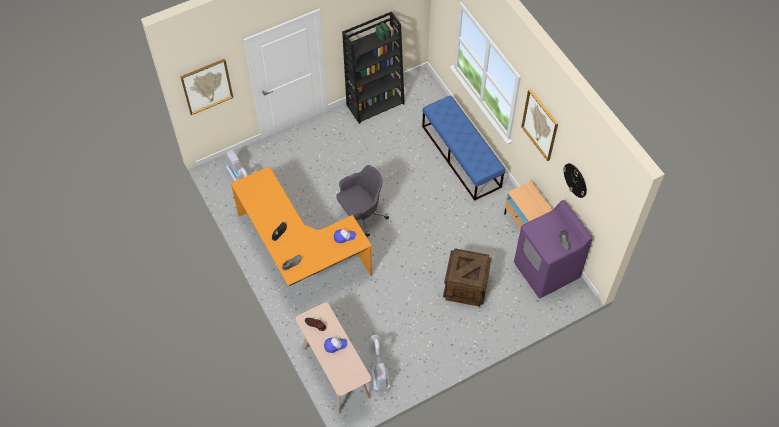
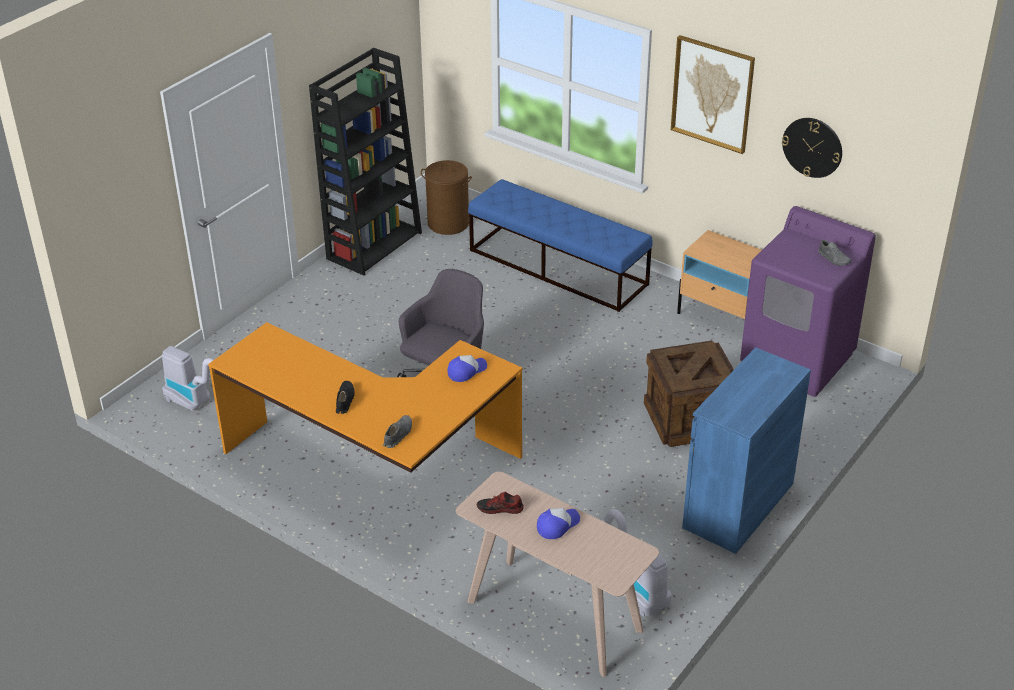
camera: 25 degrees left, 20 degrees down
(207, 86) = (109, 203): picture -> none
(421, 102) = (448, 223): none -> brown laundry basket
(457, 348) = (738, 505): none -> blue cabinet

